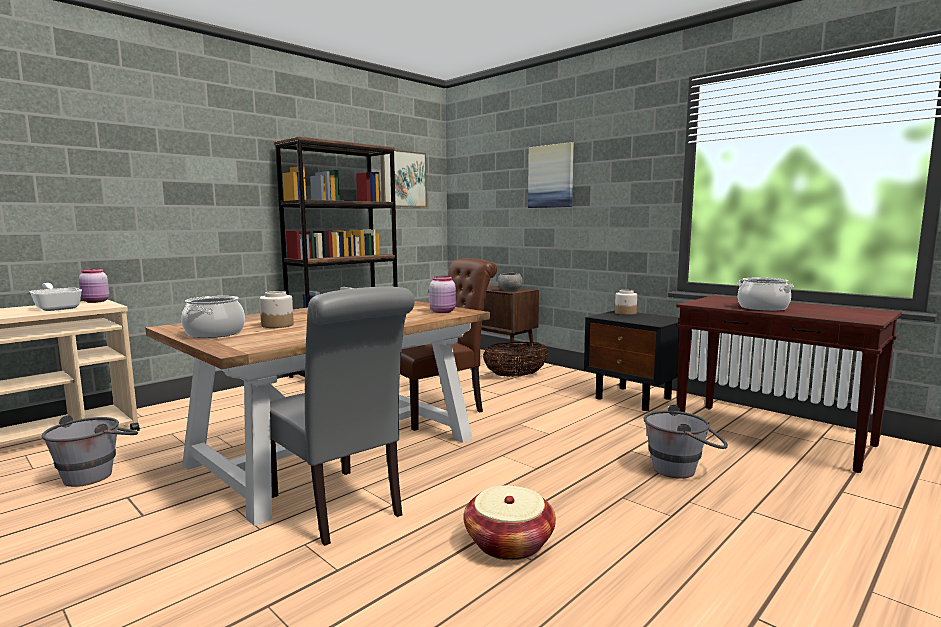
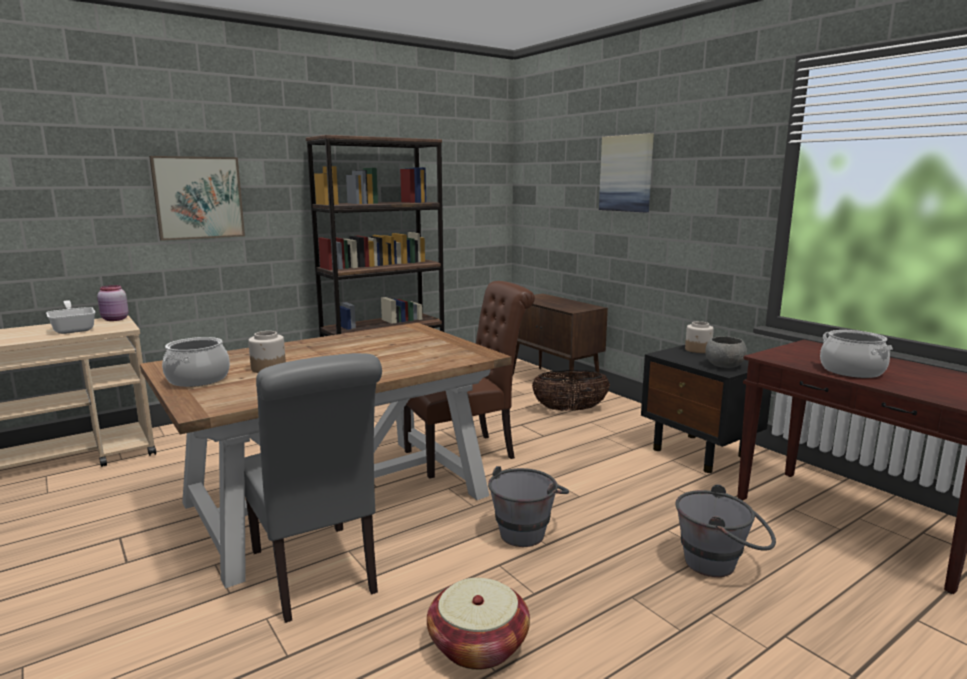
camera: 10 degrees right, 5 degrees up
(97, 473) = (101, 505): grey bucket -> grey bucket (526, 530)
(403, 179) = (458, 171): picture -> picture (198, 198)
(443, 311) = (458, 353): pink jar -> none
(510, 290) = (572, 308): grey bowl -> grey bowl (724, 366)

